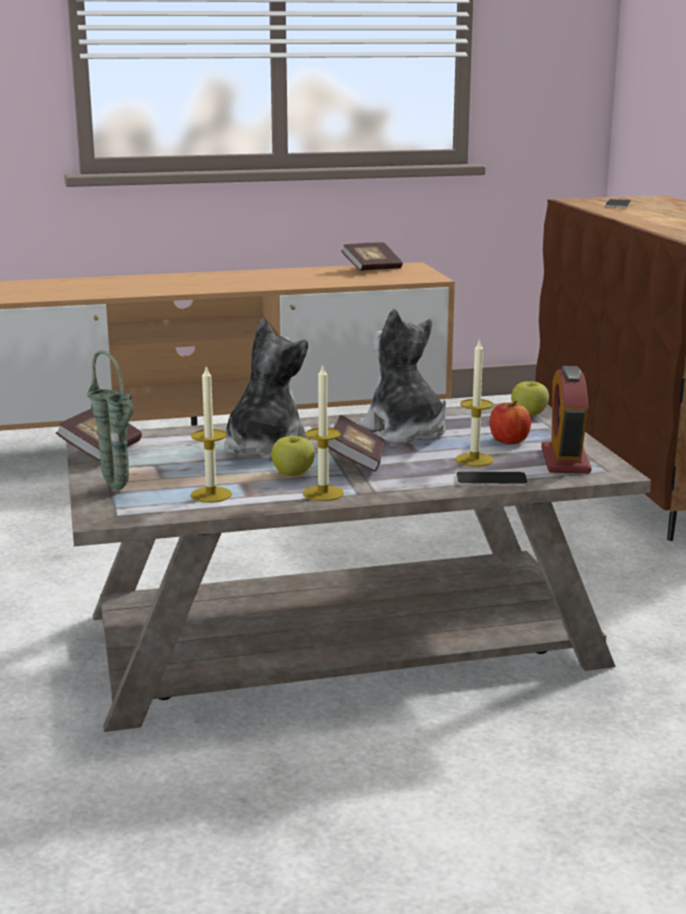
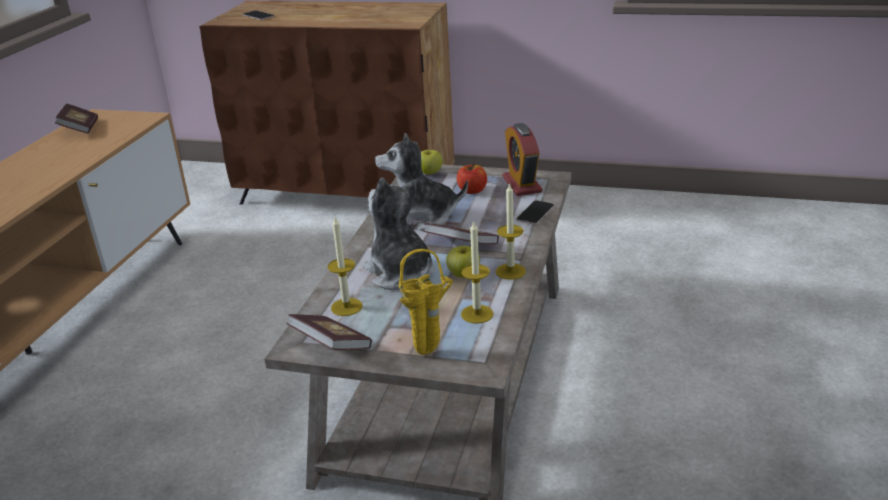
camera: 60 degrees left, 10 degrees up
(119, 489) = (430, 352): green vase -> yellow vase
(474, 459) = (495, 209): candle -> candle (346, 307)
(565, 460) = (522, 184): alarm clock -> alarm clock turned 45 degrees clockwise

